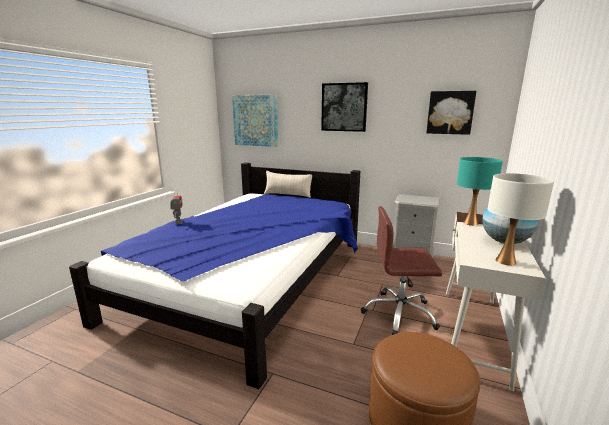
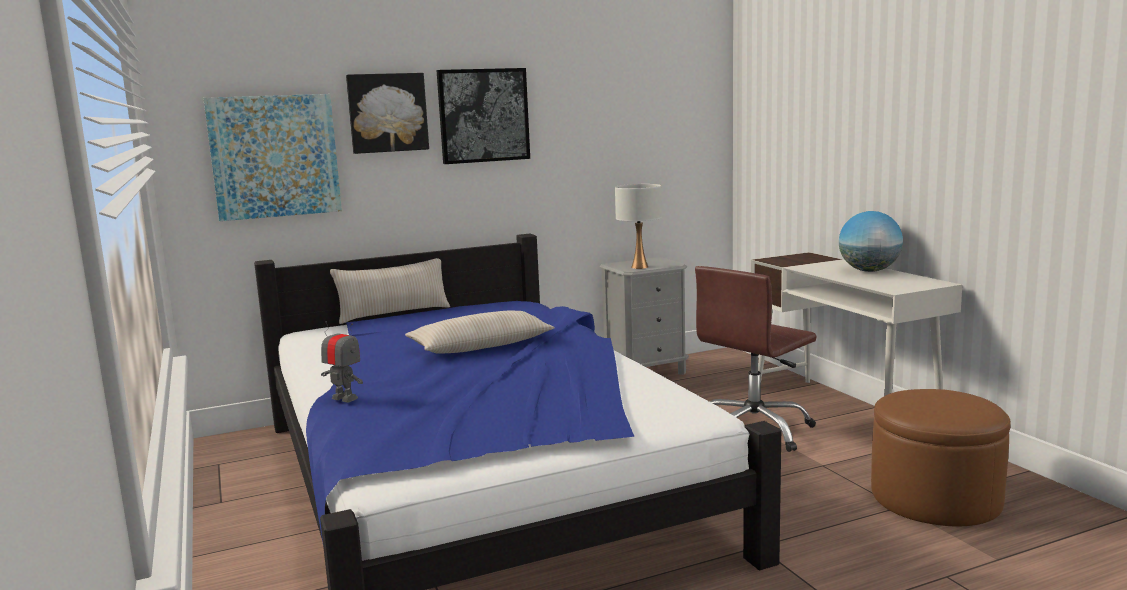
camera: 45 degrees left, 5 degrees down
(266, 218) = (481, 346): none -> beige pillow
(450, 112) = (655, 116): picture -> picture (387, 113)
(470, 223) = (797, 265): turquoise table lamp -> none
(506, 261) = (912, 283): white table lamp -> white table lamp (640, 267)

